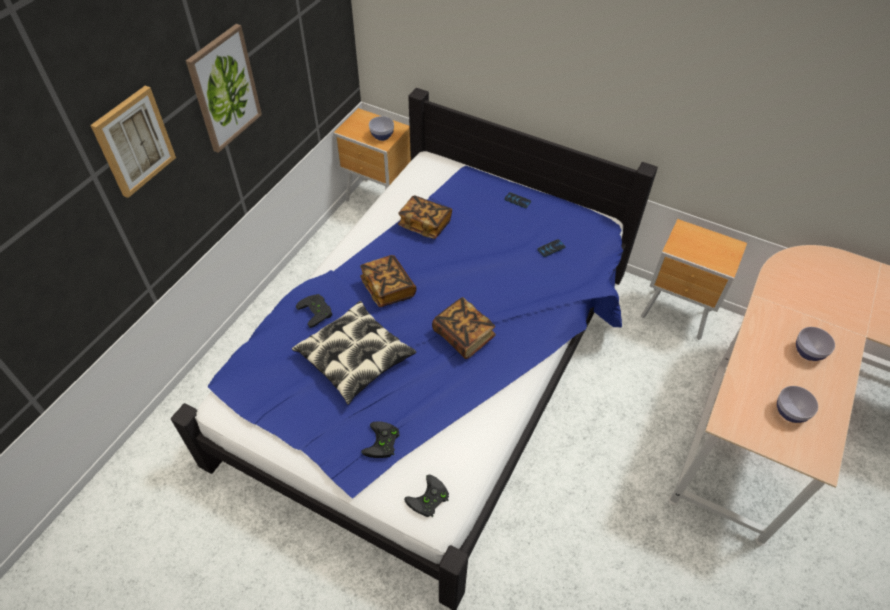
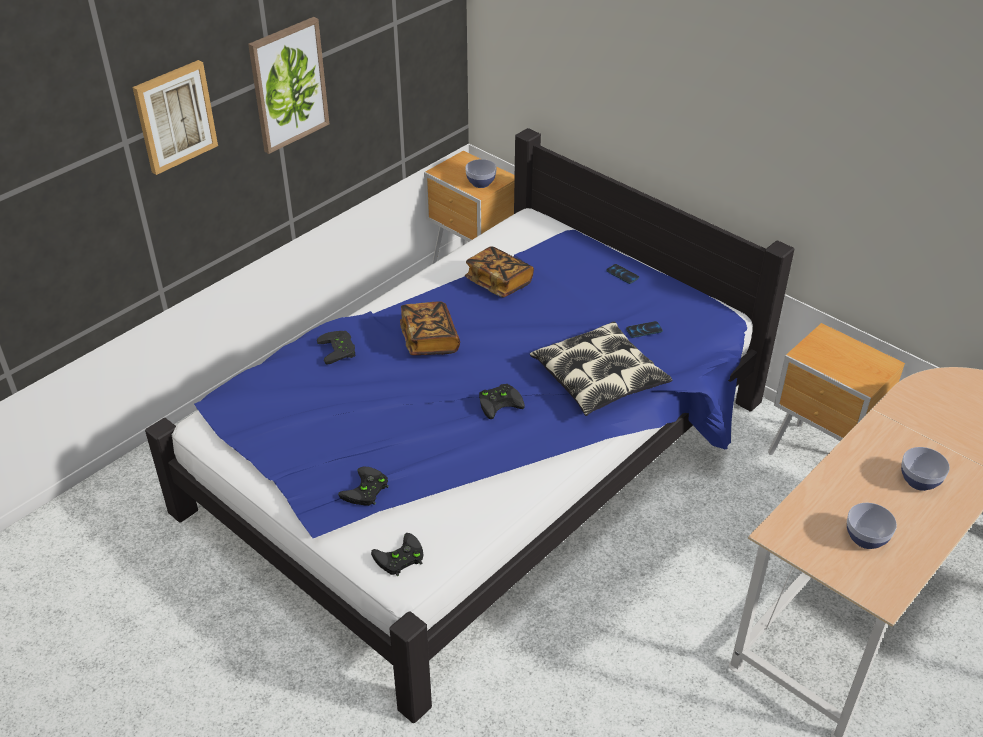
camera: 15 degrees right, 10 degrees down
(355, 358) = (366, 403): pillow -> pillow (599, 379)
(463, 336) = (500, 402): book -> black game controller

